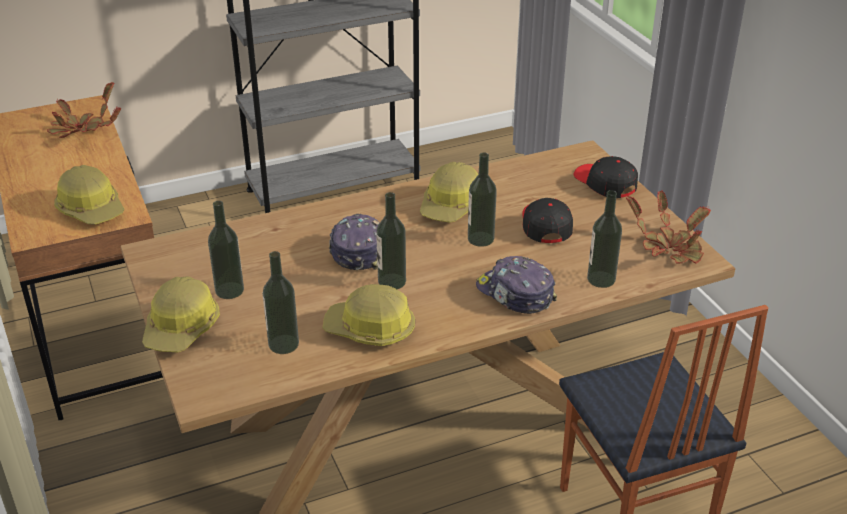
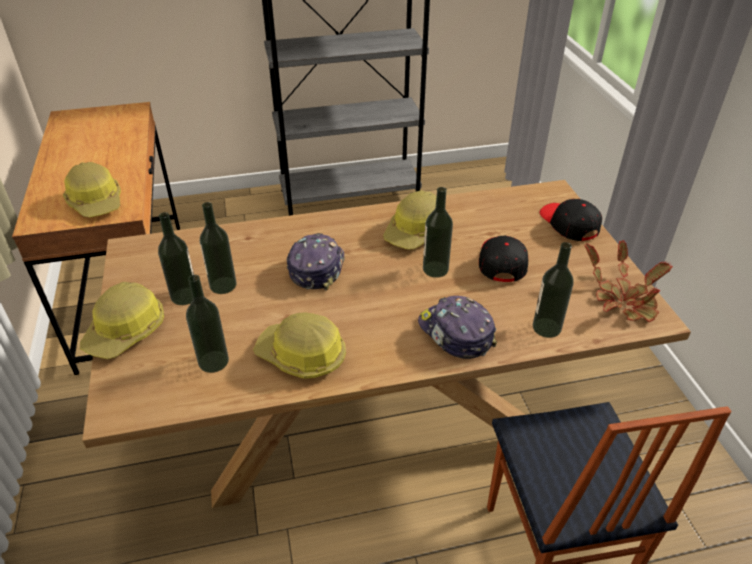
camera: 10 degrees right, 5 degrees up
(82, 130) = (120, 130): potted plant -> none
(392, 281) = (338, 305): bottle -> bottle (223, 285)

